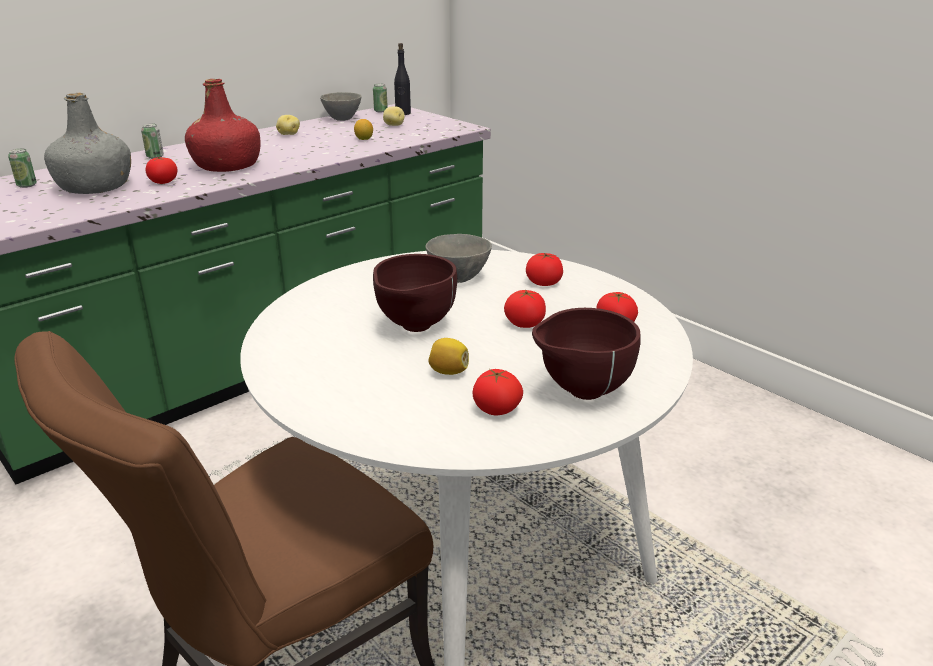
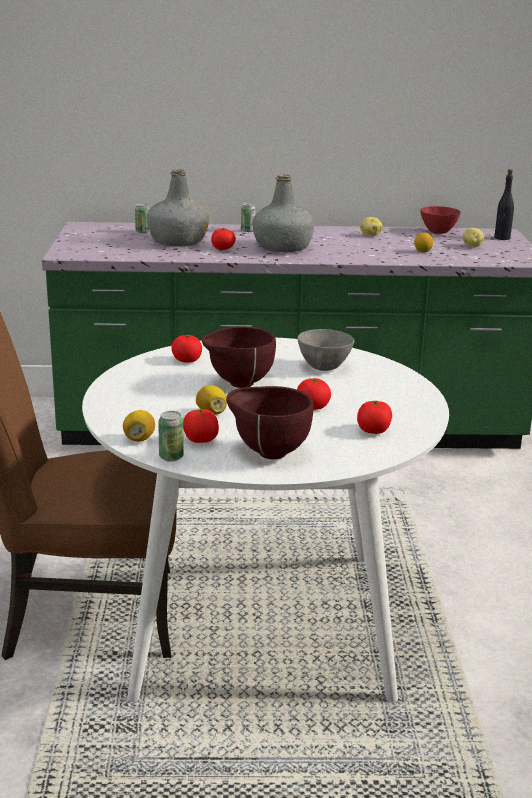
camera: 40 degrees right, 5 degrees down
(227, 166) = (283, 248): red bottle -> grey bottle
(342, 119) = (438, 232): grey bowl -> red bowl
(380, 111) = (486, 232): can -> can (171, 457)
(434, 440) = (139, 439): none -> lemon
(543, 283) = (380, 390): tomato -> tomato (187, 360)

